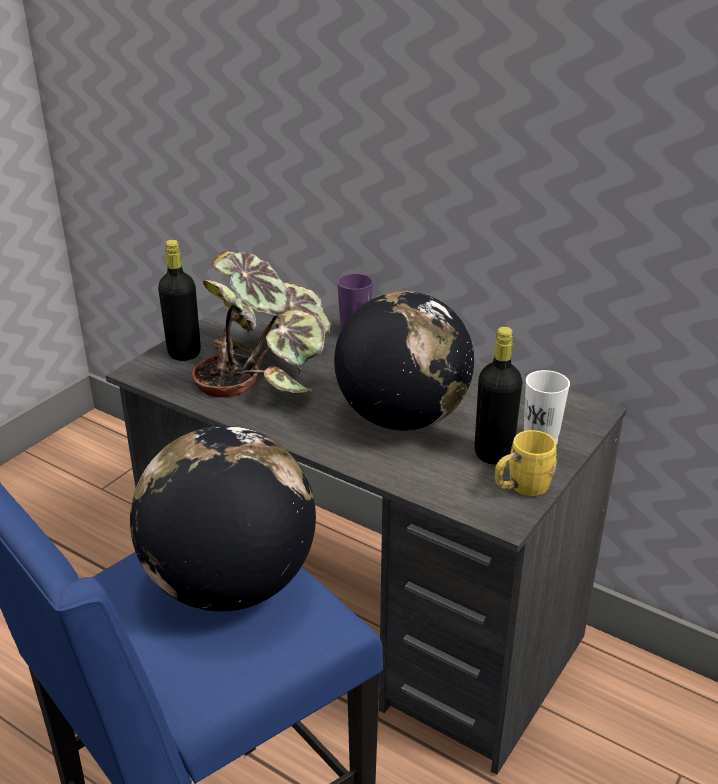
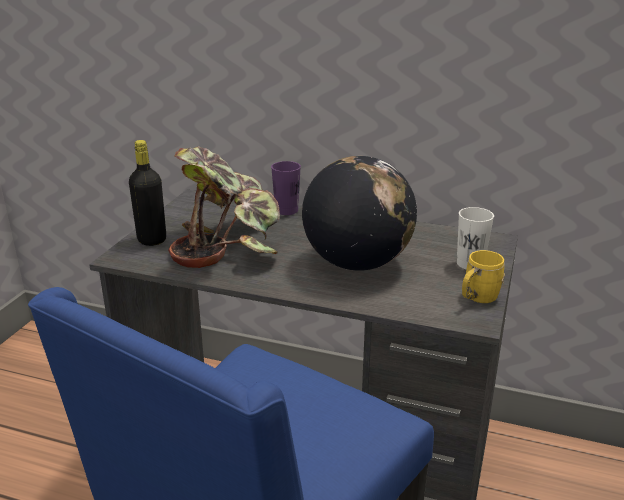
camera: 15 degrees left, 5 degrees down
(230, 584) = (291, 404): globe -> none
(493, 453) = (441, 278): black bottle -> none

